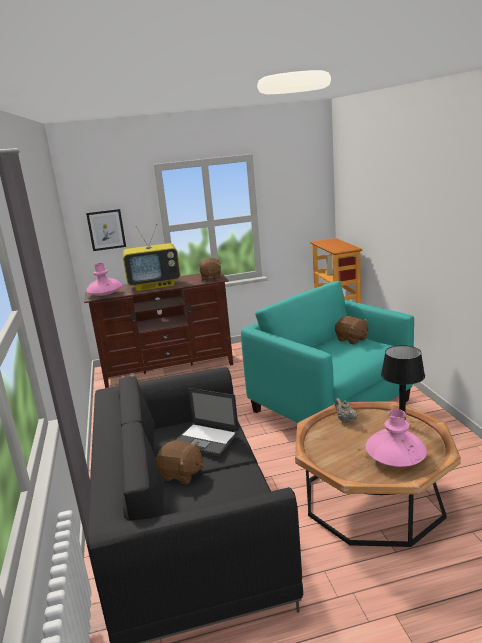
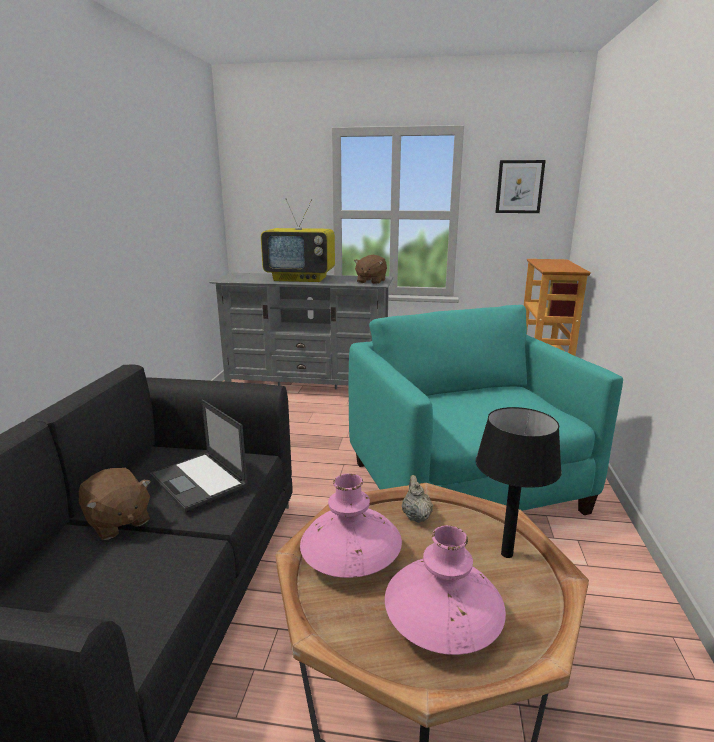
camera: 20 degrees right, 0 degrees up
(105, 294) = (240, 278): pink vase -> pink vase (350, 557)
(106, 230) = (267, 205): picture -> picture (519, 187)
(169, 368) = (308, 387): brown tv stand -> grey tv stand
(352, 340) = (515, 395): brown plush toy -> none

